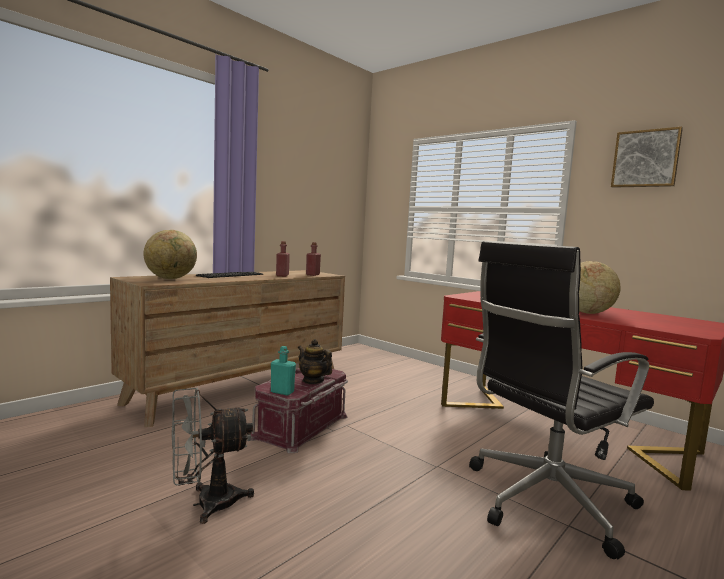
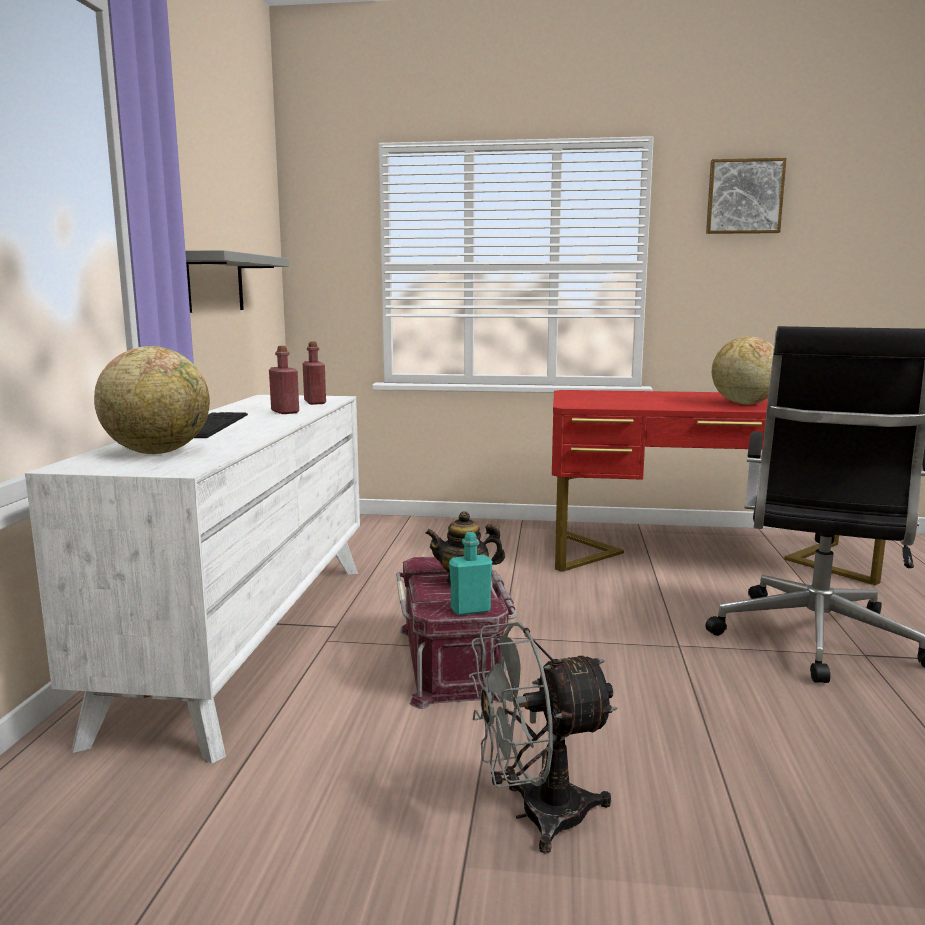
camera: 35 degrees left, 5 degrees up
(206, 504) = (535, 815): grey fan -> grey fan turned 45 degrees clockwise
(241, 387) = (248, 638): brown dresser -> white dresser
(297, 212) = (215, 283): none -> grey shelf

